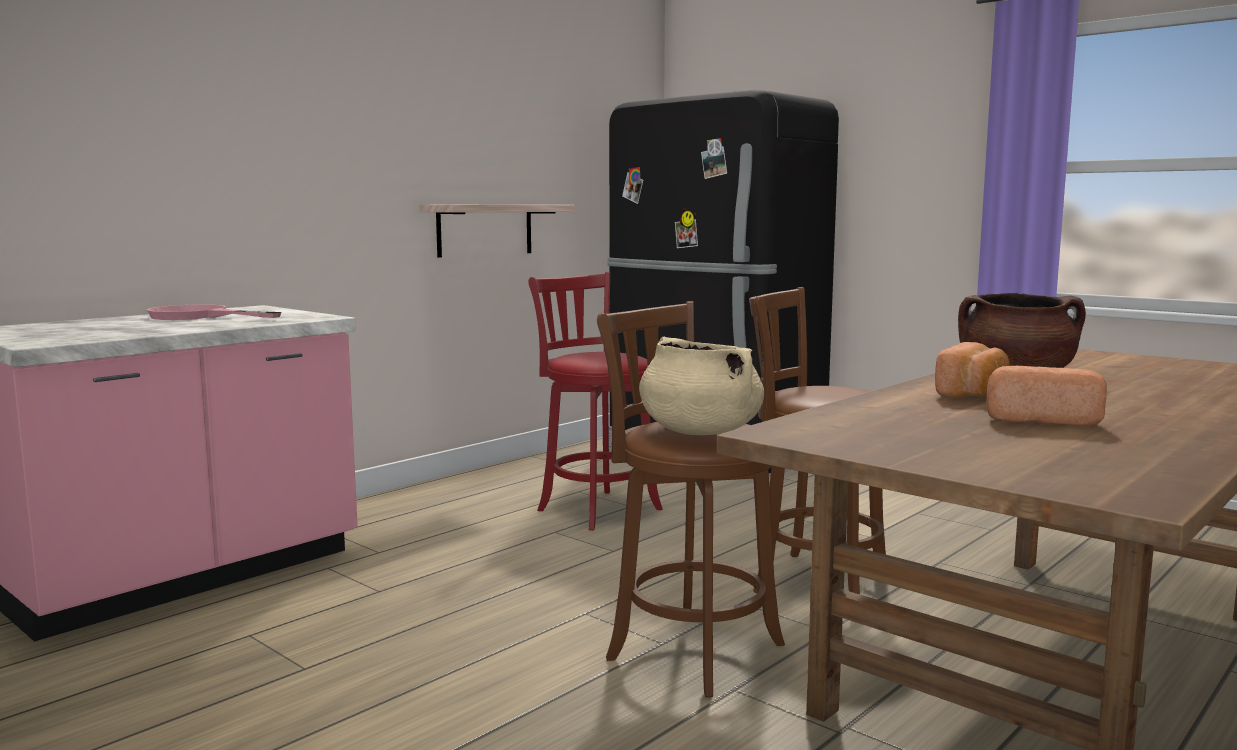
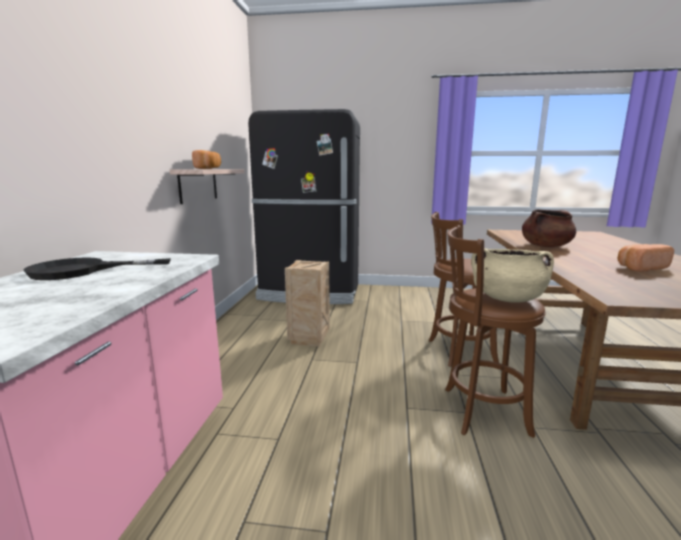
camera: 35 degrees left, 5 degrees up
(199, 316) = (82, 271): pink frying pan -> black frying pan
(595, 508) = (308, 338): red stool -> crate
(973, 394) = (572, 258): bread -> bread (209, 169)

